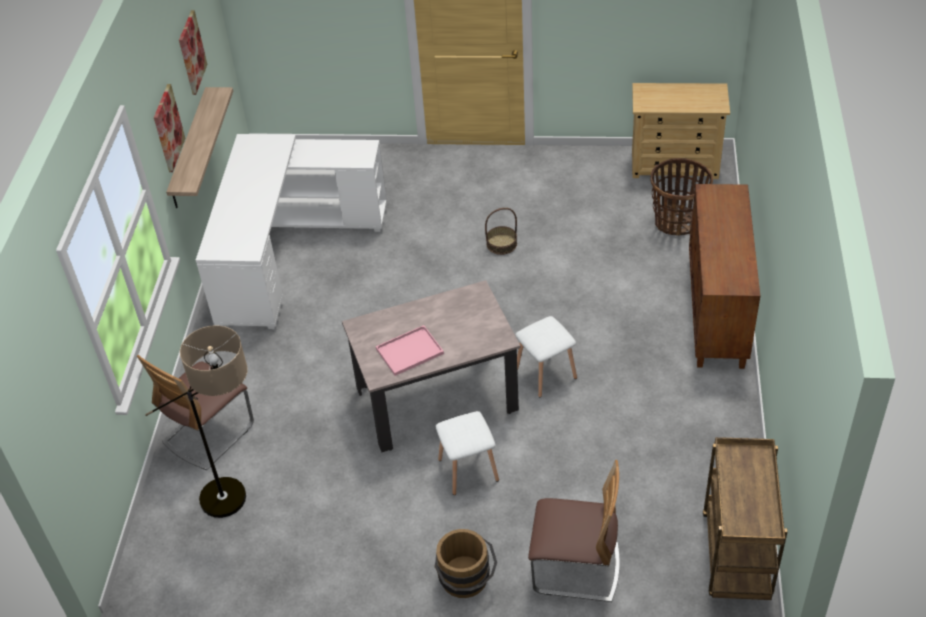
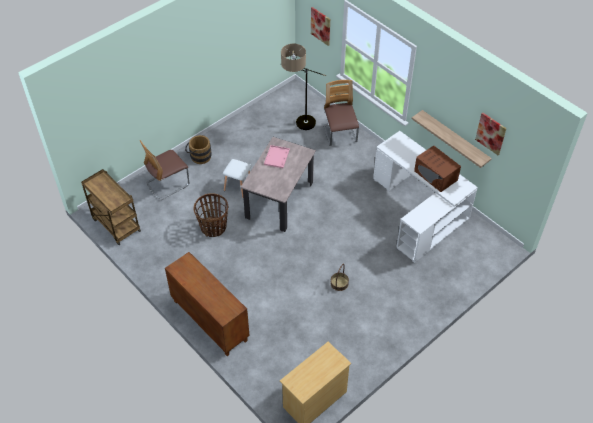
camera: 130 degrees right, 5 degrees up
(168, 128) = (443, 106): picture -> picture (320, 26)
(257, 176) = (436, 175): none -> brown microwave
(546, 374) = (251, 240): white stool -> none
(677, 222) = (275, 360): basket -> basket (213, 227)

